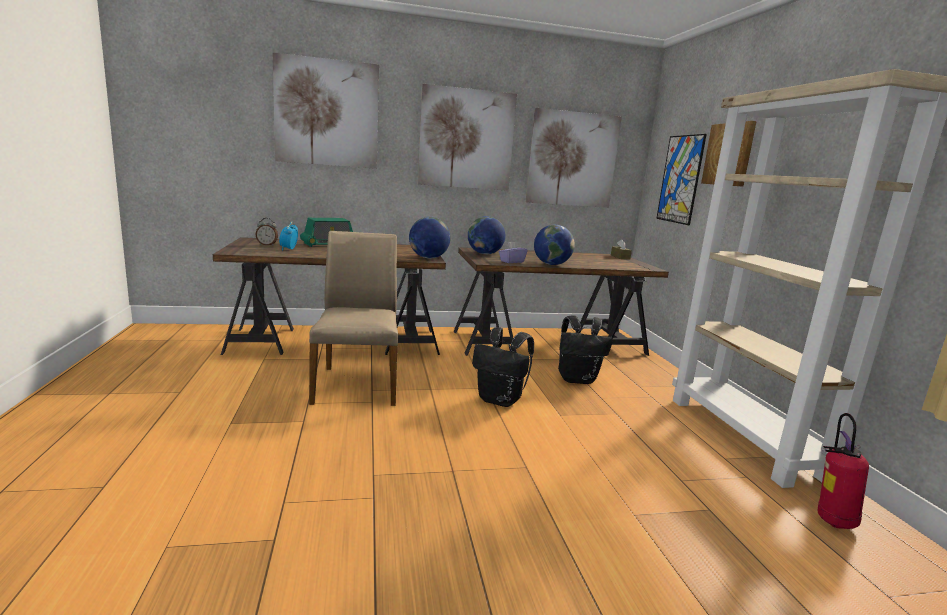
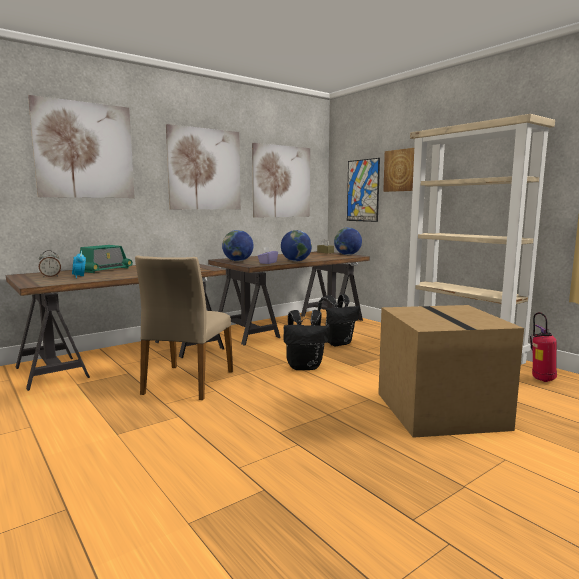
camera: 25 degrees left, 5 degrees down
(357, 384) = (187, 382): beige chair -> beige chair turned 135 degrees counterclockwise
(428, 258) = (206, 268): globe -> globe (347, 255)
(604, 518) = (442, 411): none -> cardboard box

